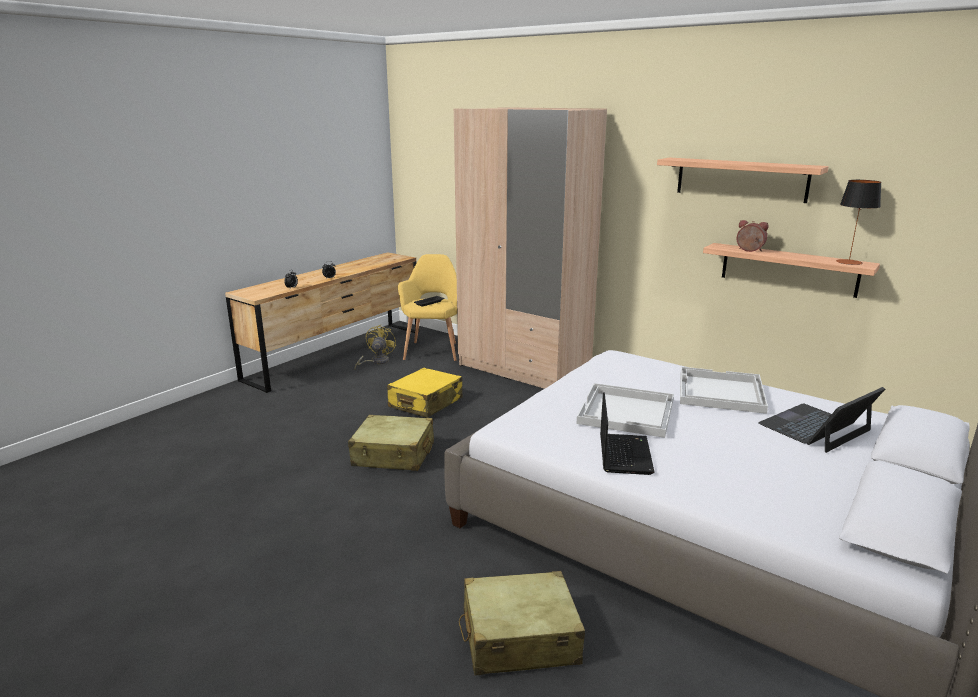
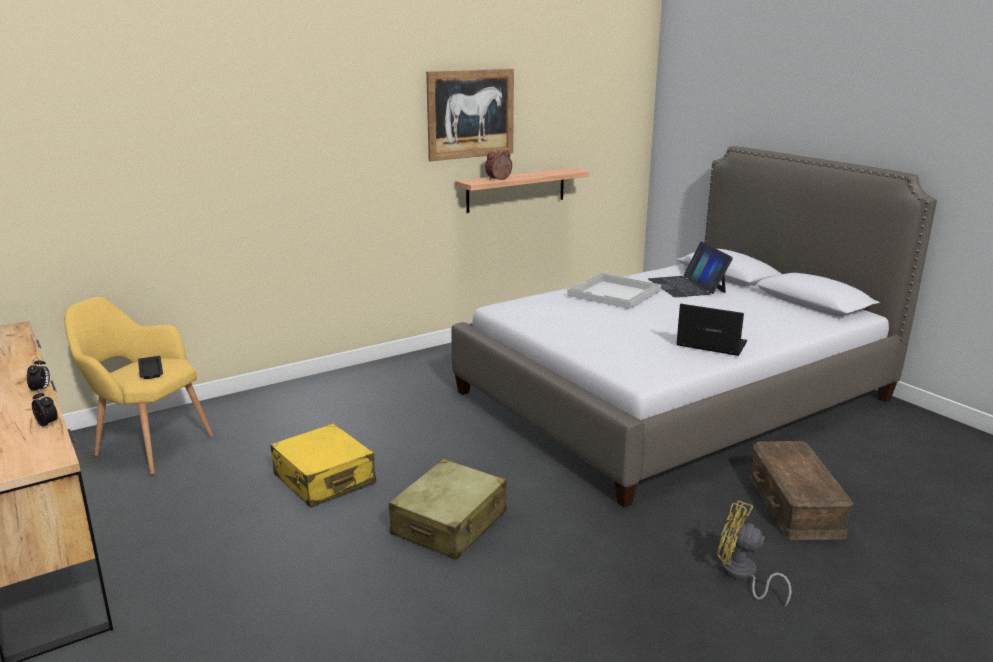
camera: 70 degrees left, 0 degrees up
(376, 362) = (125, 499): yellow fan -> yellow fan (742, 575)
(519, 637) = (796, 504): beige suitcase -> brown storage box
(524, 369) = (297, 399): beige wardrobe -> none
(627, 412) = (636, 328): white tray -> none
(741, 179) = (470, 114): shelf -> picture
(848, 262) = (563, 170): table lamp -> none

